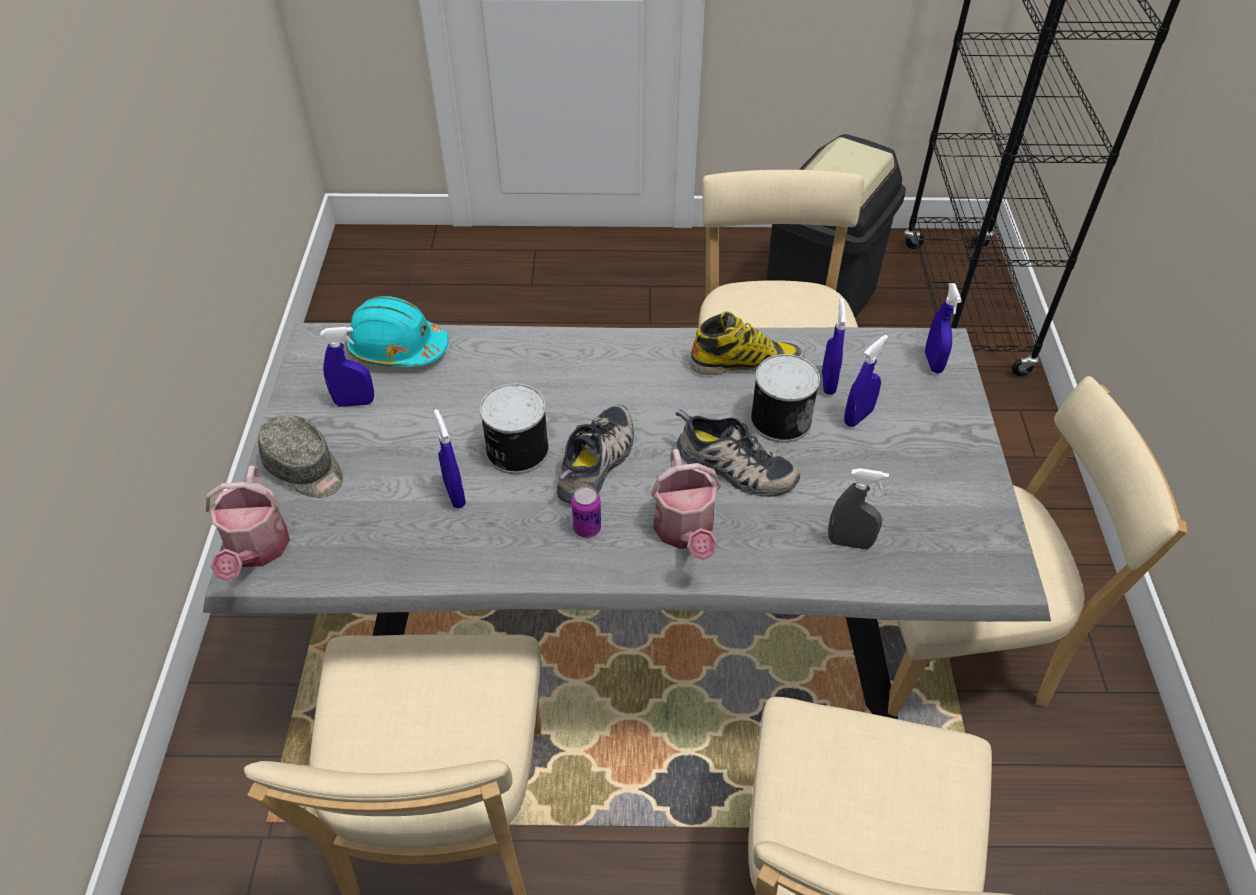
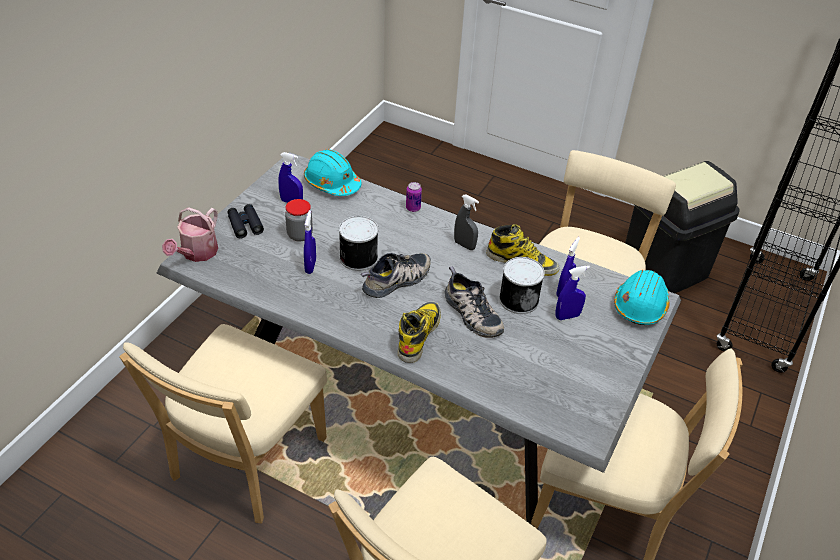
camera: 25 degrees right, 5 degrees down
(305, 469) = (245, 225): grey cap -> black binoculars
(404, 451) = (300, 235): none -> jar
(587, 528) = (367, 310): can -> can (413, 208)
(685, 532) = (419, 334): watering can -> boot
(850, 542) = (508, 378): grey spray bottle -> grey spray bottle (464, 245)
(933, 362) = (640, 305): blue spray bottle -> turquoise hard hat

